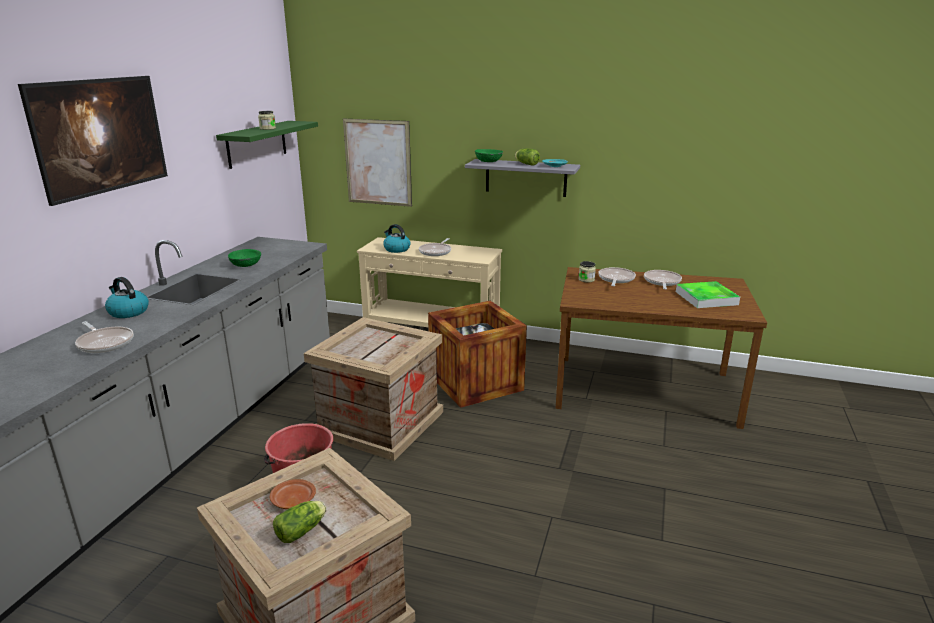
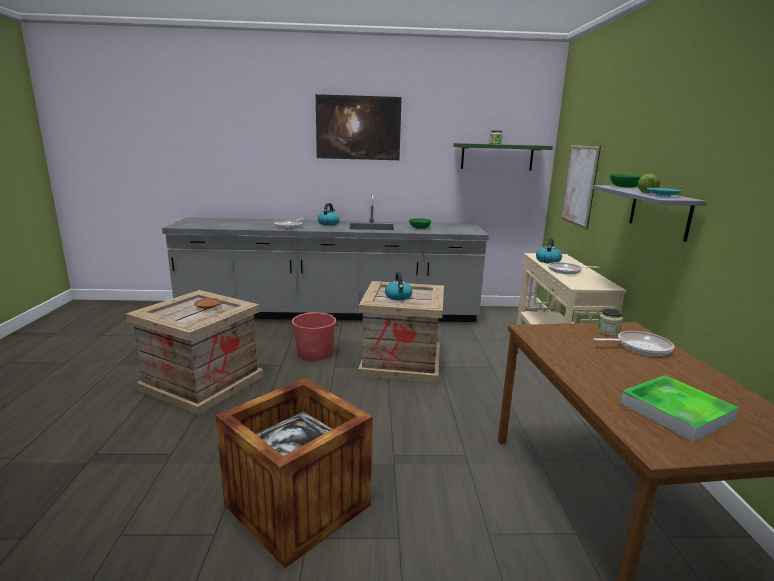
camera: 70 degrees right, 5 degrees down
(303, 530) = (181, 313): lettuce -> none
(373, 349) = (398, 297): none -> kettle
(475, 382) = (499, 389): crate -> crate (297, 505)
(662, 282) = (686, 376): frying pan -> none

